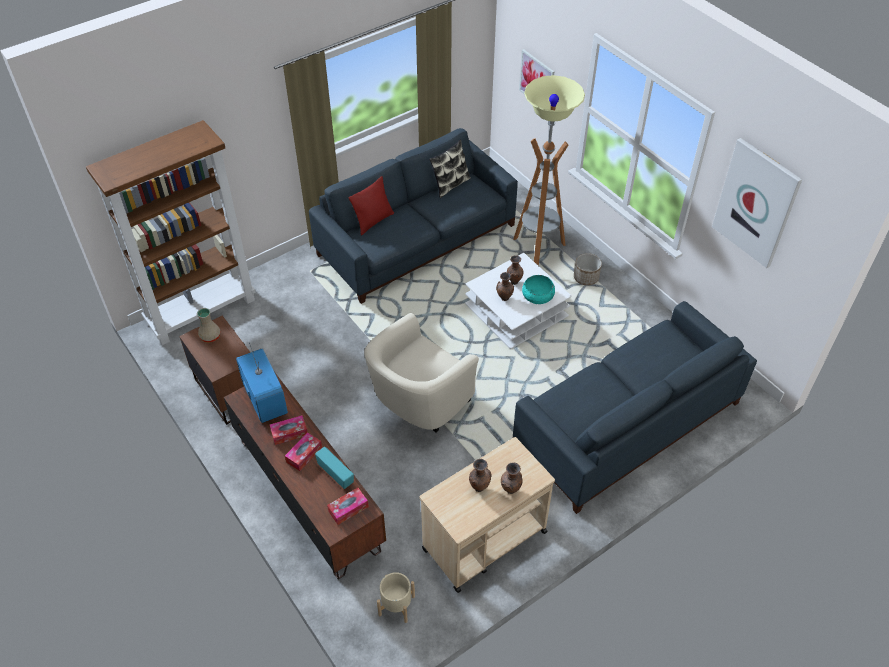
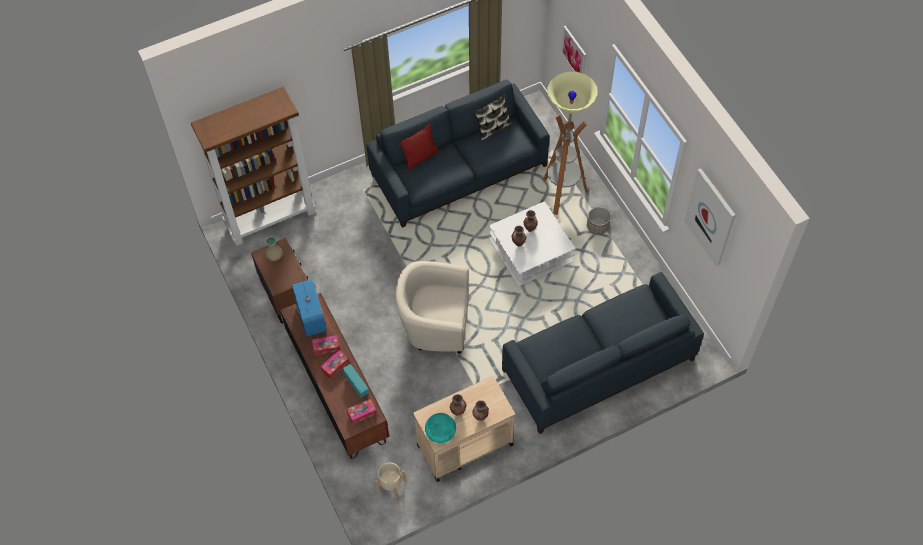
camera: 10 degrees right, 10 degrees up
(418, 402) = (434, 324): beige armchair -> beige armchair turned 45 degrees clockwise
(538, 295) = (547, 244): turquoise bowl -> turquoise bowl (440, 431)

